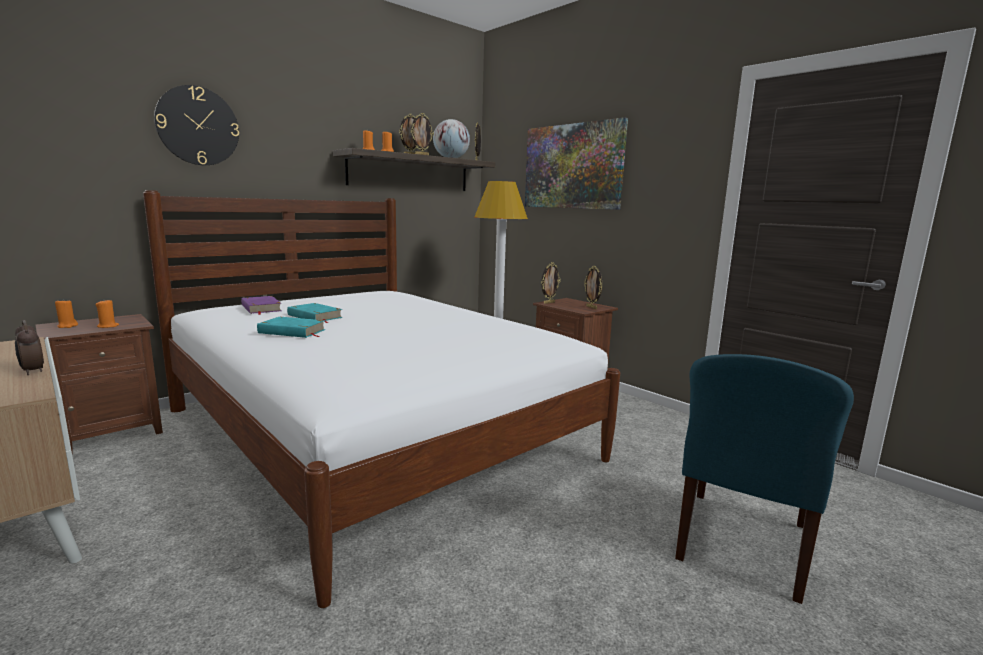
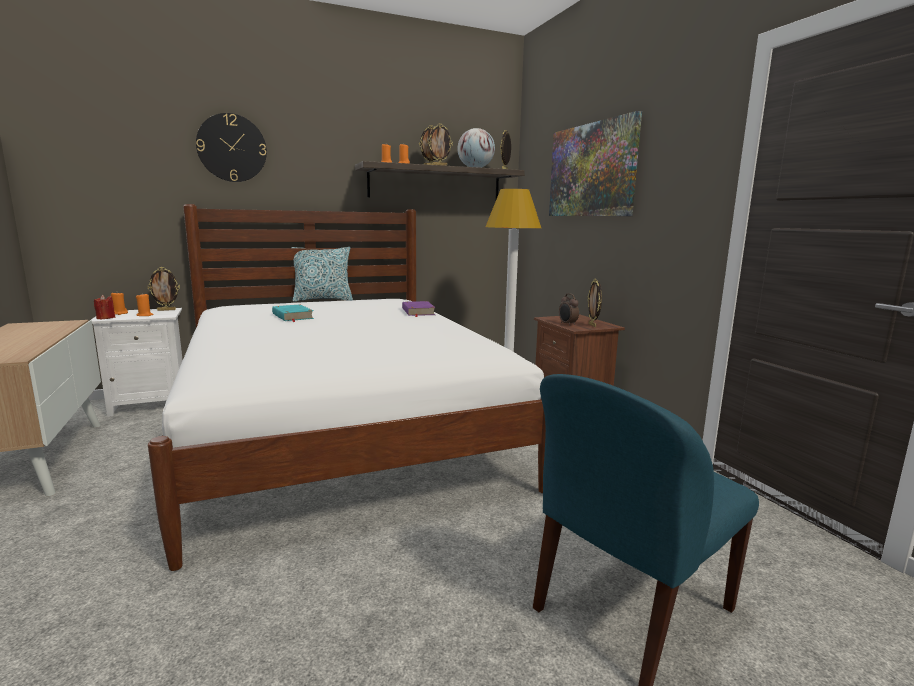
camera: 20 degrees right, 0 degrees up
(32, 371) = (42, 342): alarm clock -> alarm clock (567, 324)
(57, 333) = (106, 318): none -> red candle
(111, 432) = (150, 403): brown nightstand -> white nightstand
(261, 308) = (262, 307): purple book -> purple book (418, 312)
(292, 331) = (253, 327): turquoise book -> none
(308, 295) = (323, 299): none -> pillow
(549, 303) = (551, 318): picture frame -> picture frame (166, 310)

